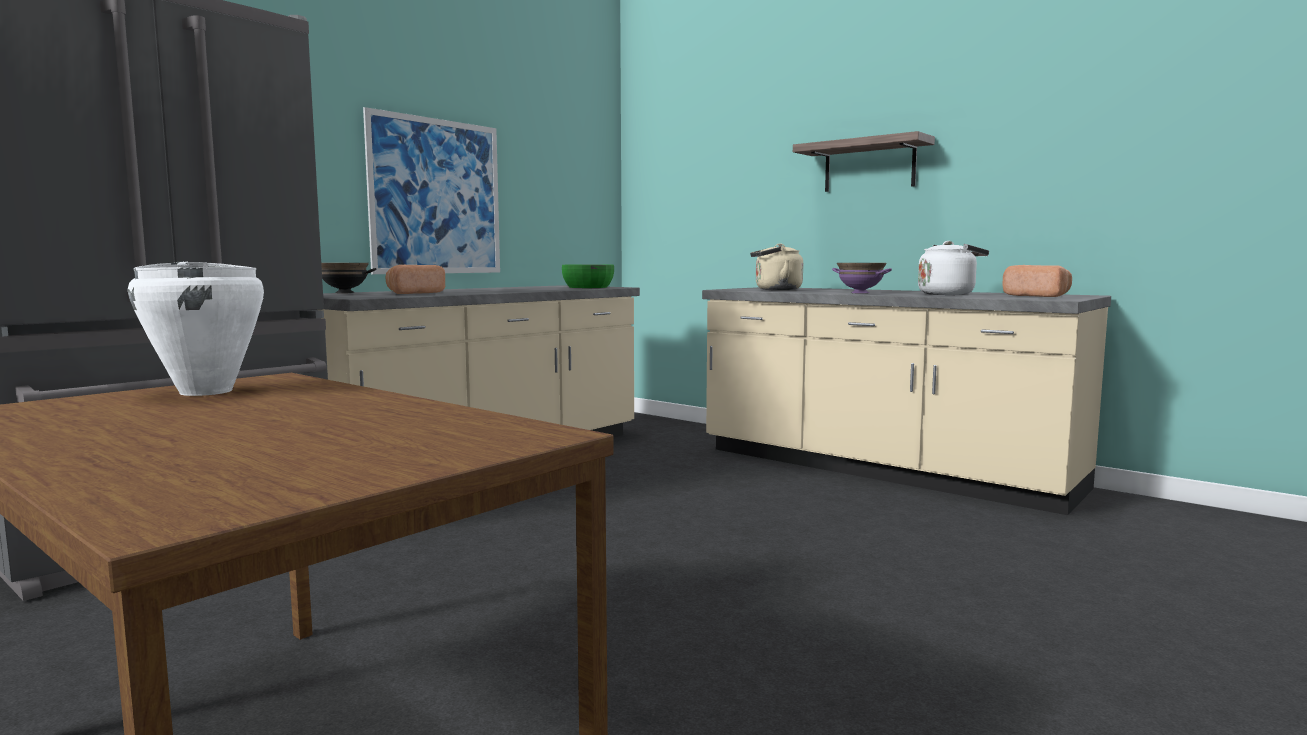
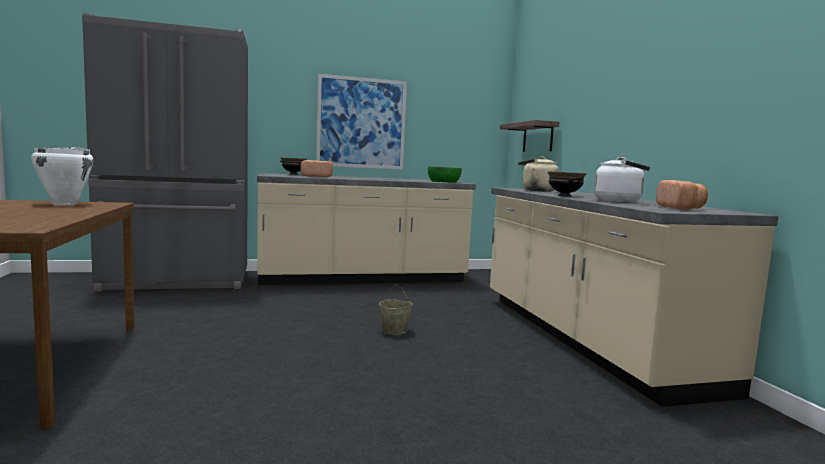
camera: 35 degrees right, 0 degrees up
(699, 515) = (395, 331): none -> beige bucket
(859, 293) = (564, 195): purple bowl -> black bowl
(869, 166) = (627, 97): shelf -> shelf (538, 137)

